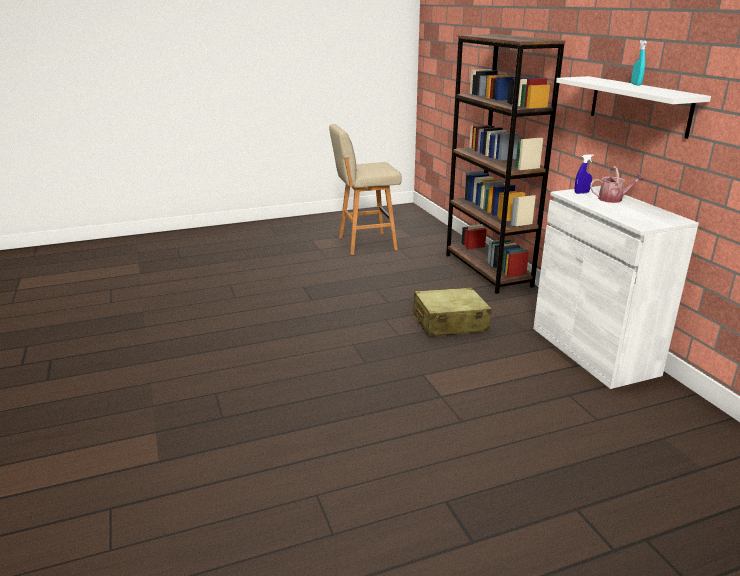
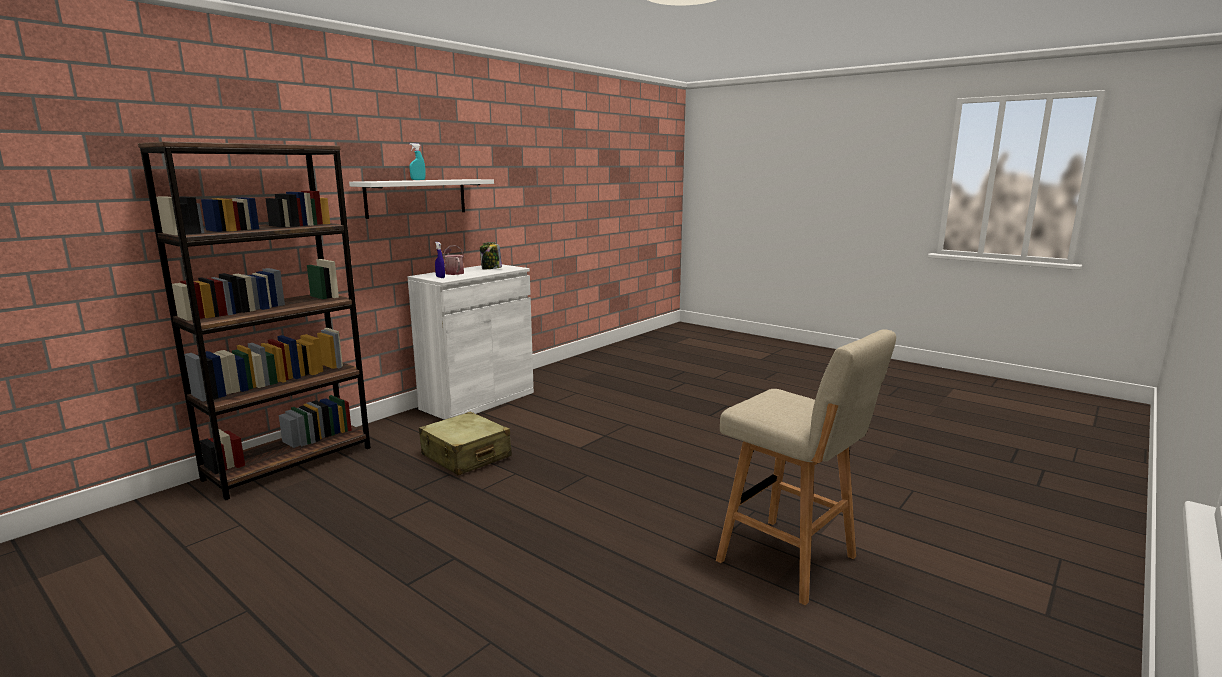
camera: 120 degrees left, 10 degrees down
(365, 243) = (144, 593): beige stool -> beige stool (791, 561)
(639, 214) = (491, 268): none -> jar

